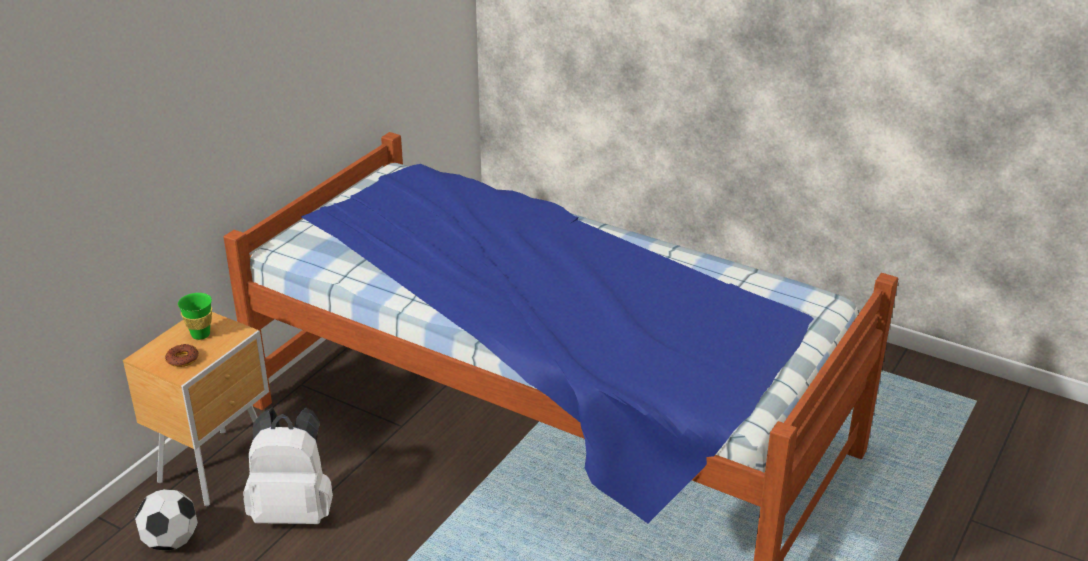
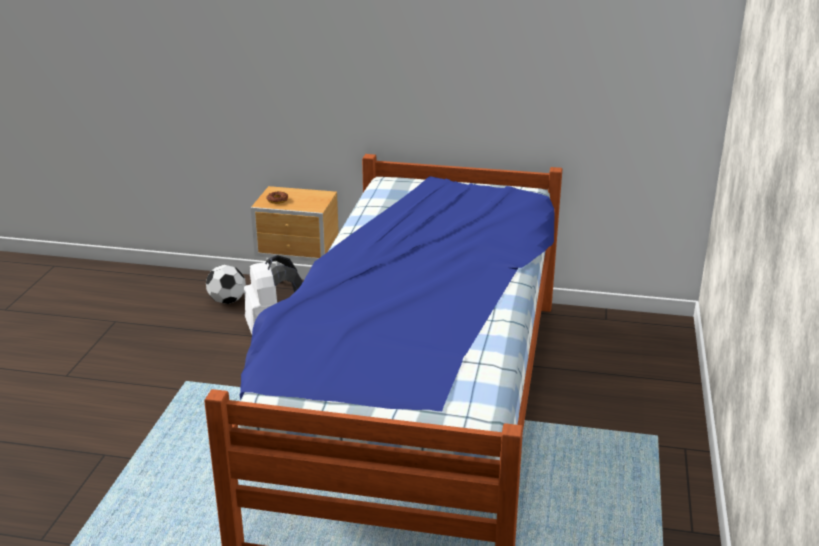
camera: 70 degrees right, 5 degrees down
(200, 334) = (306, 198): green cup -> none

